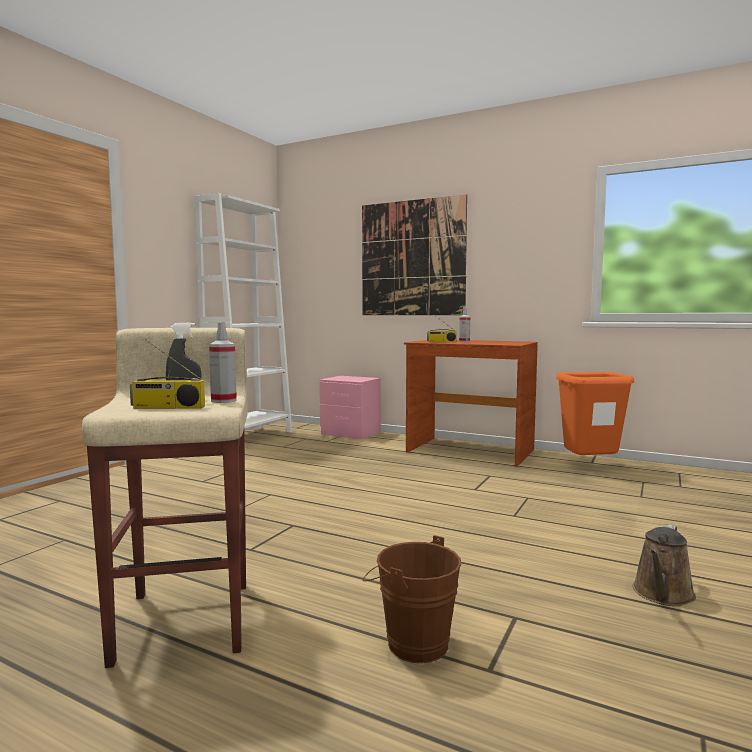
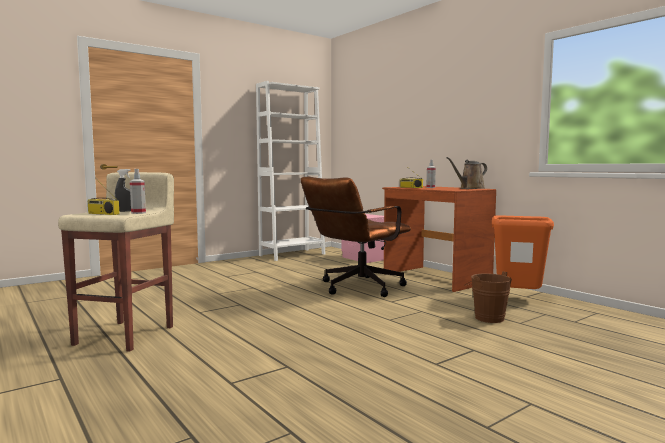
camera: 25 degrees right, 0 degrees up
(406, 477) = (355, 288): none -> brown office chair
(411, 642) = (212, 364): brown bucket -> brown bucket (486, 317)
(412, 258) = (411, 120): picture -> none
(662, 594) = (406, 375): brown watering can -> brown watering can (470, 188)

